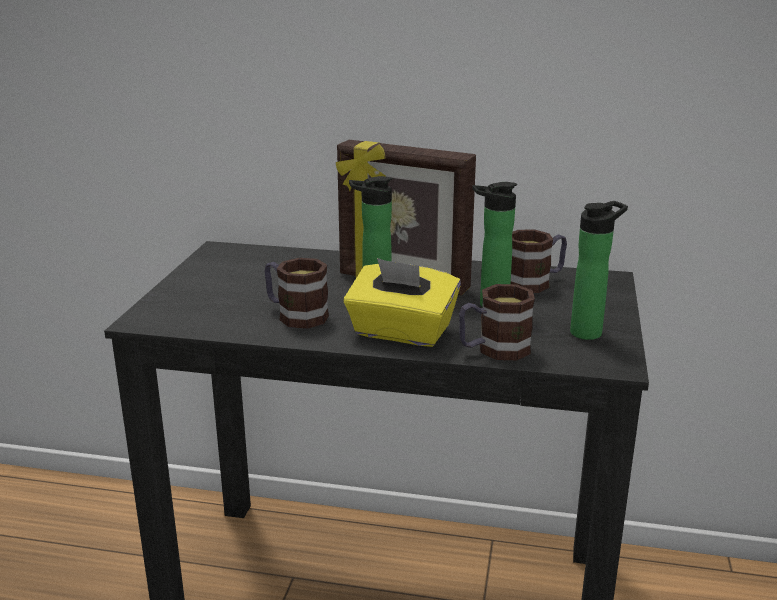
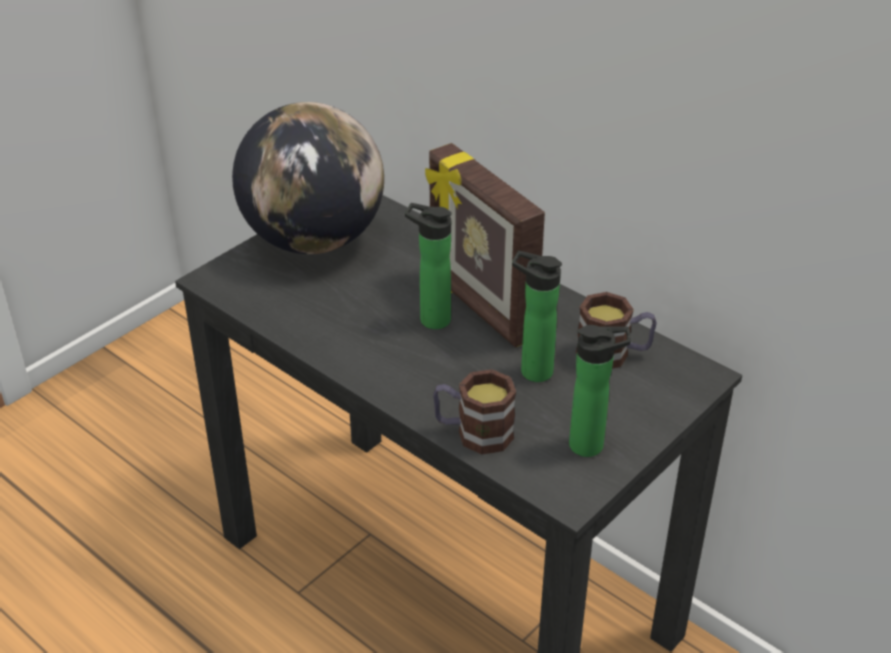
camera: 30 degrees right, 15 degrees up
(214, 278) = (314, 240): none -> globe
(295, 315) = (341, 318): mug -> none
(401, 332) = (412, 377): yellow tissue box -> none

